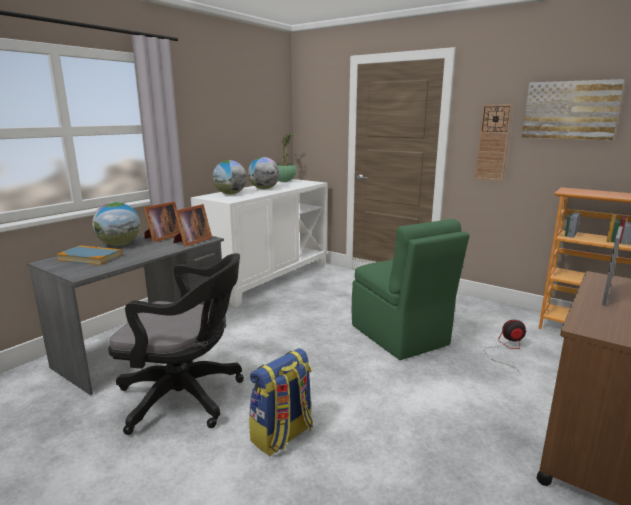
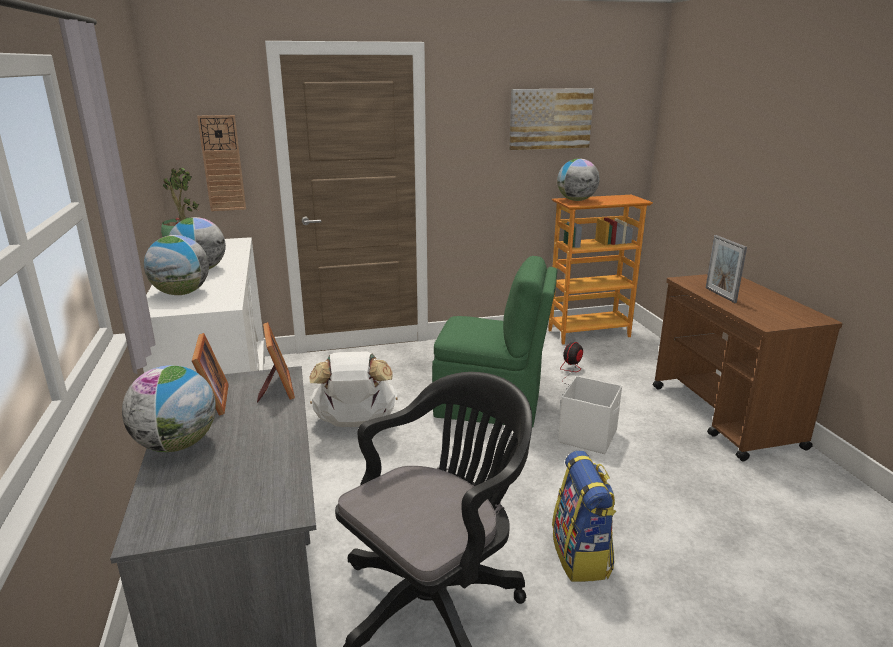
camera: 50 degrees left, 5 degrees up
(90, 257) = (204, 485): book -> none
(308, 308) = (355, 423): none -> white backpack
(431, 386) = (588, 436): none -> white storage box
(493, 142) = (479, 157): wall clock -> wall clock (222, 163)
(581, 191) = (576, 200): none -> globe

